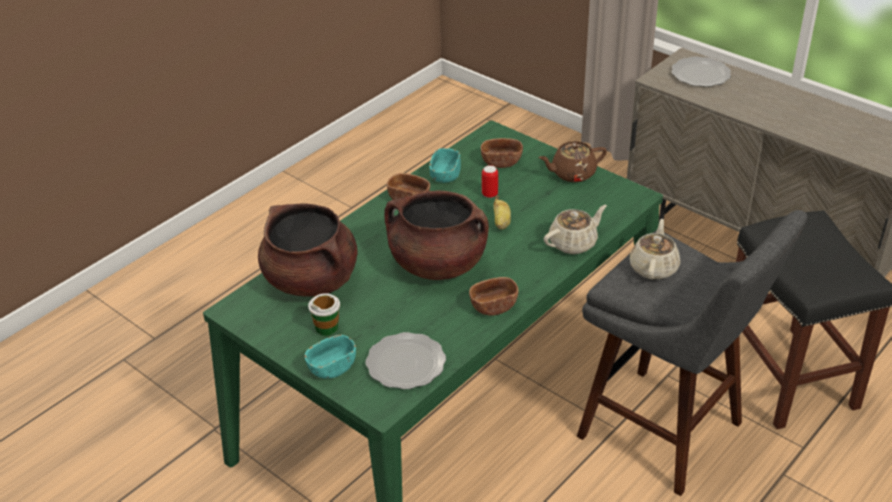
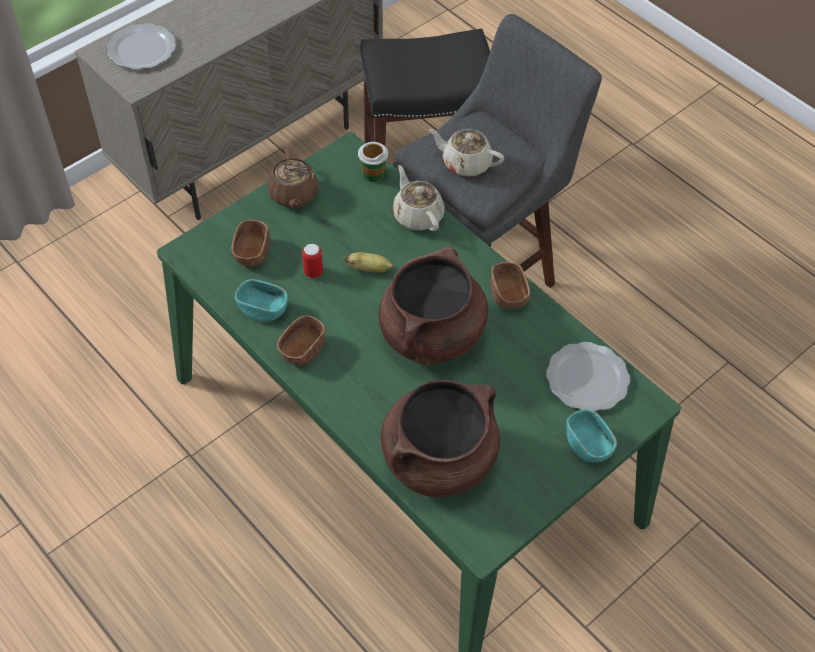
camera: 85 degrees left, 15 degrees up
(327, 327) = (524, 447): cup -> cup (373, 174)

